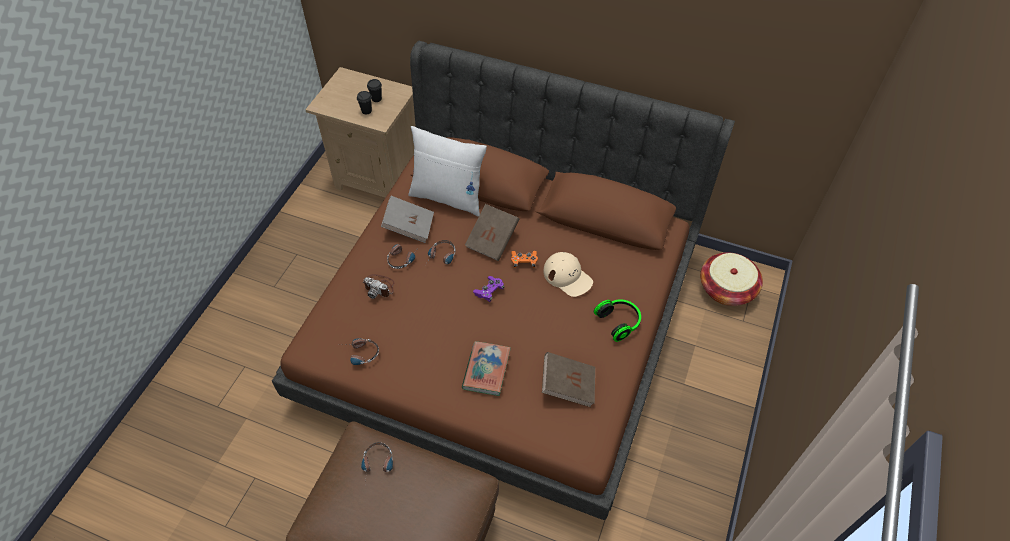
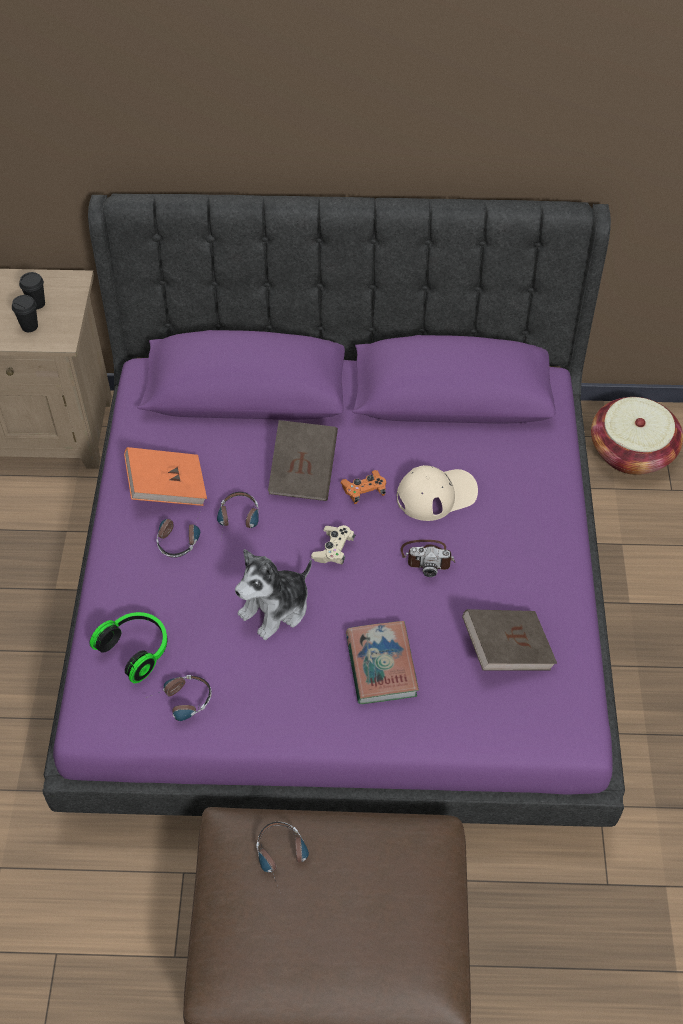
camera: 20 degrees left, 0 degrees up
(379, 287) = (164, 592): camera -> camera (427, 557)
(409, 227) = (167, 488): grey book -> orange book
(439, 316) = (276, 608): none -> plush toy
(448, 198) = (207, 428): grey pillow -> none
(489, 291) = (333, 550): purple game controller -> beige game controller
(505, 323) = (341, 595): brown bed -> purple bed
(567, 276) = (436, 494): beige cap -> beige cap turned 45 degrees counterclockwise
(619, 322) = (537, 538): headphones -> headphones (136, 649)

